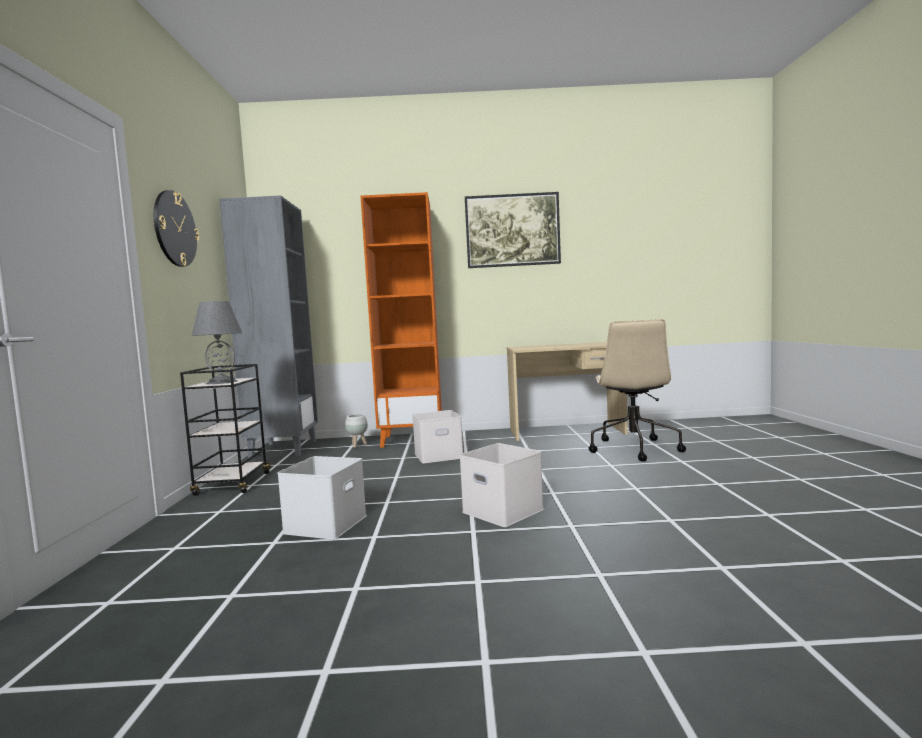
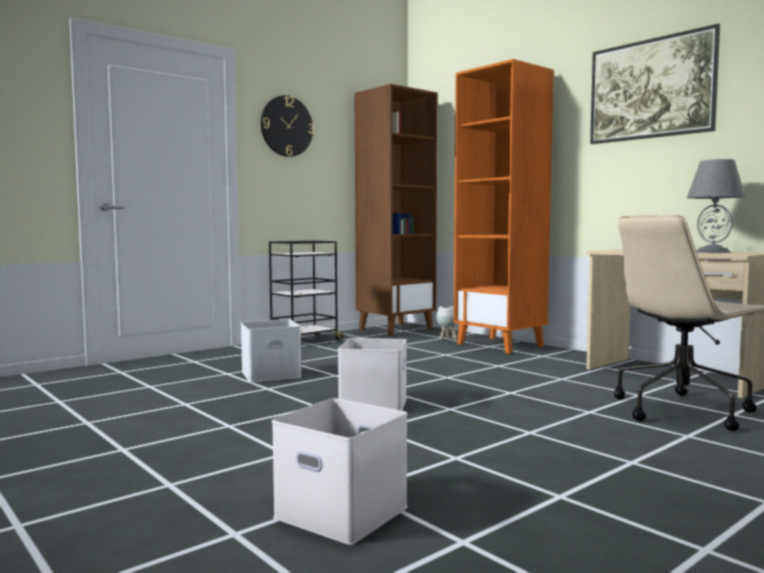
camera: 50 degrees right, 0 degrees up
(222, 382) = (300, 253): grey table lamp -> grey table lamp (713, 252)
(283, 449) = (396, 329): grey bookcase -> brown bookcase
(437, 456) = (472, 360): white storage box -> white storage box (338, 512)

